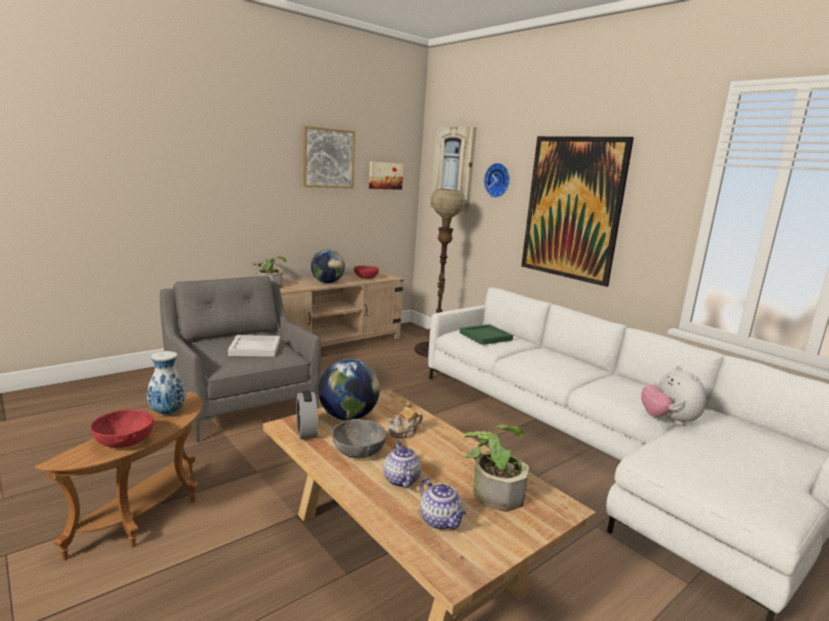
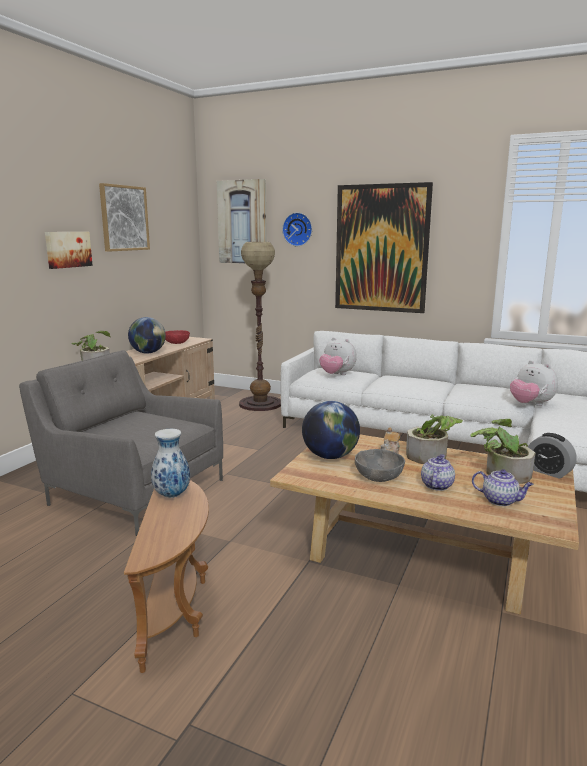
camera: 25 degrees left, 0 degrees up
(124, 442) = (175, 528): red bowl -> none
(255, 348) = (151, 426): white tray -> none
(306, 431) = (316, 475): alarm clock -> alarm clock (548, 472)
(385, 175) = (172, 234): picture -> picture (67, 249)
(400, 479) = (436, 485): teapot -> teapot turned 60 degrees clockwise
(446, 446) = (431, 456): none -> potted plant
(486, 336) = (337, 375): green tray -> plush toy

